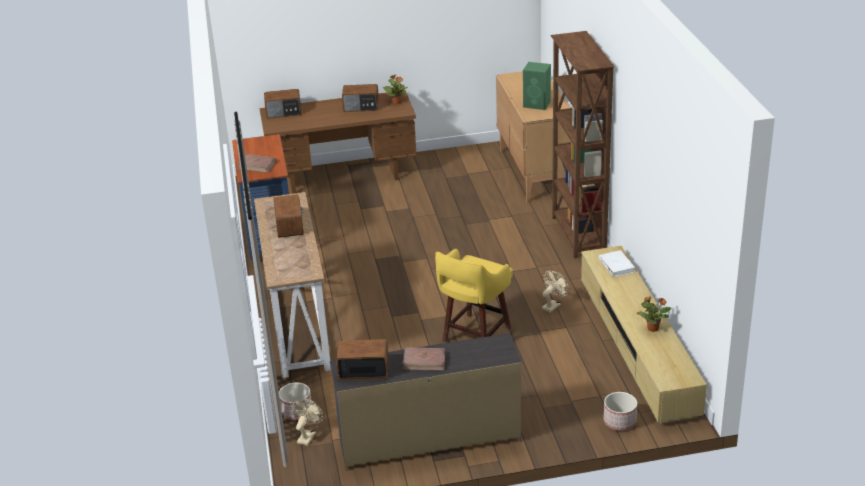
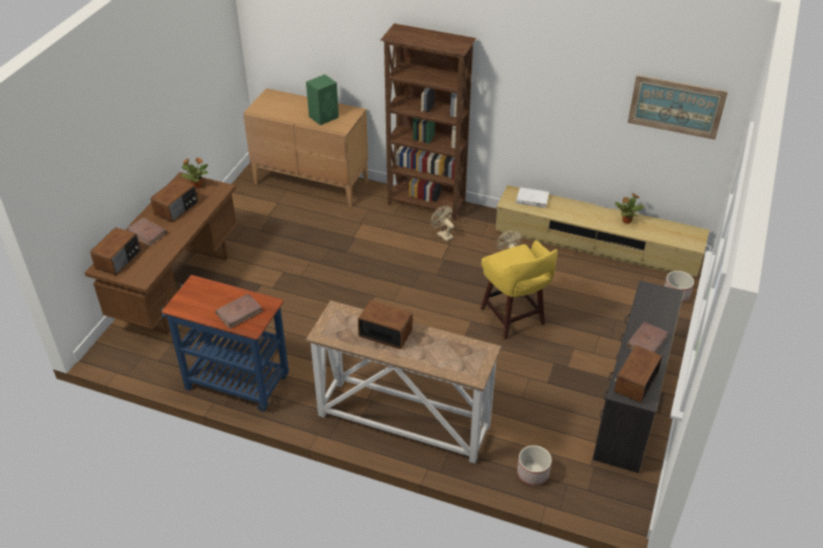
camera: 60 degrees left, 10 degrees up
(308, 435) = (574, 479): beige fan -> beige fan (442, 235)
(322, 109) = (147, 233): none -> brown book
(696, 208) = (676, 107): none -> picture

